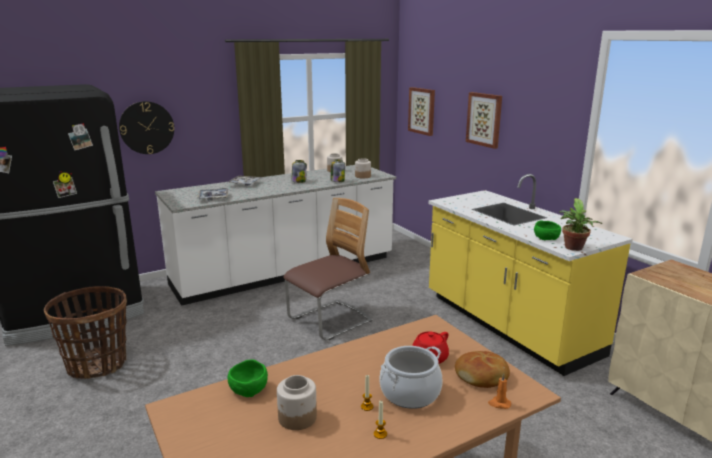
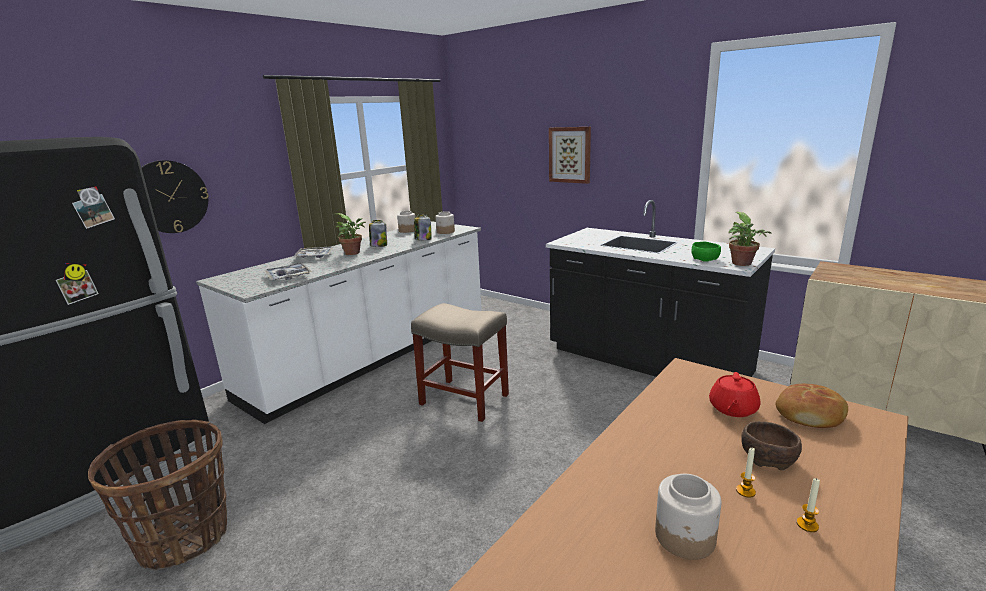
camera: 20 degrees left, 0 degrees up
(248, 389) = (575, 515): green bowl -> none
(275, 185) = (354, 253): none -> potted plant
(330, 321) = (465, 399): chair -> beige stool
(410, 393) = (767, 457): cooking pot -> brown bowl
(422, 111) = (486, 156): picture -> none
(499, 404) = (868, 441): orange candle -> none
(508, 325) = (647, 362): yellow counter -> black counter

